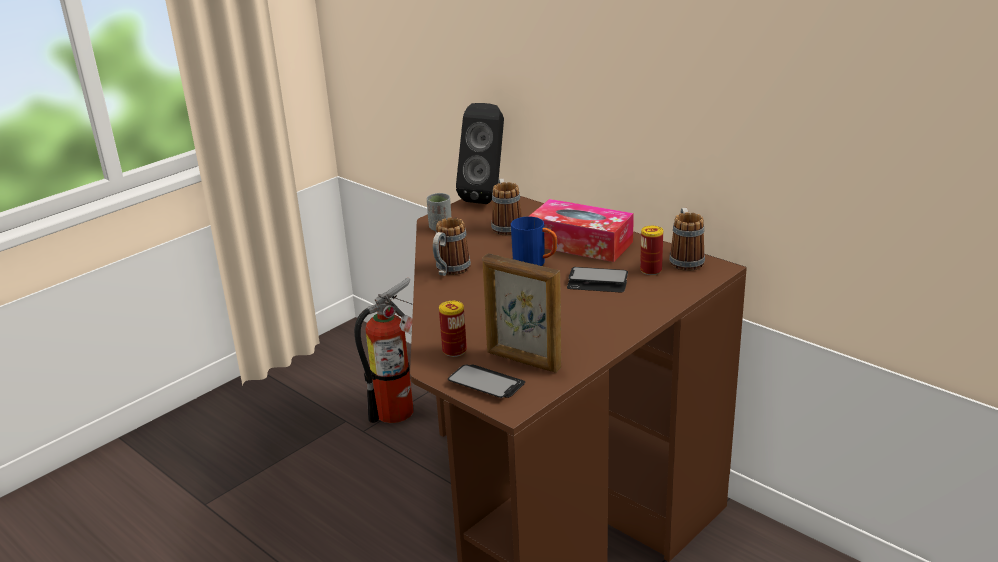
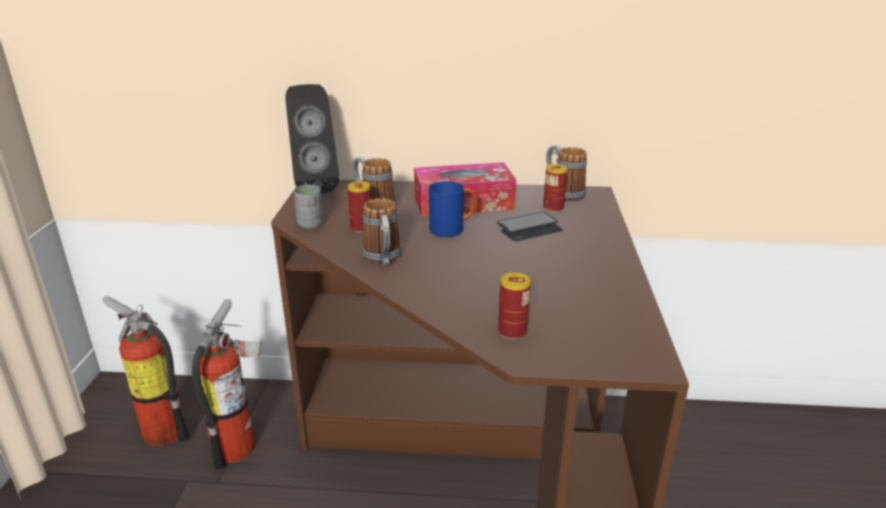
camera: 40 degrees left, 0 degrees up
(362, 376) = (163, 427): none -> fire extinguisher
(470, 242) = (361, 228): none -> can
(486, 383) = (594, 351): phone -> none
(523, 361) = (587, 316): picture frame -> none

